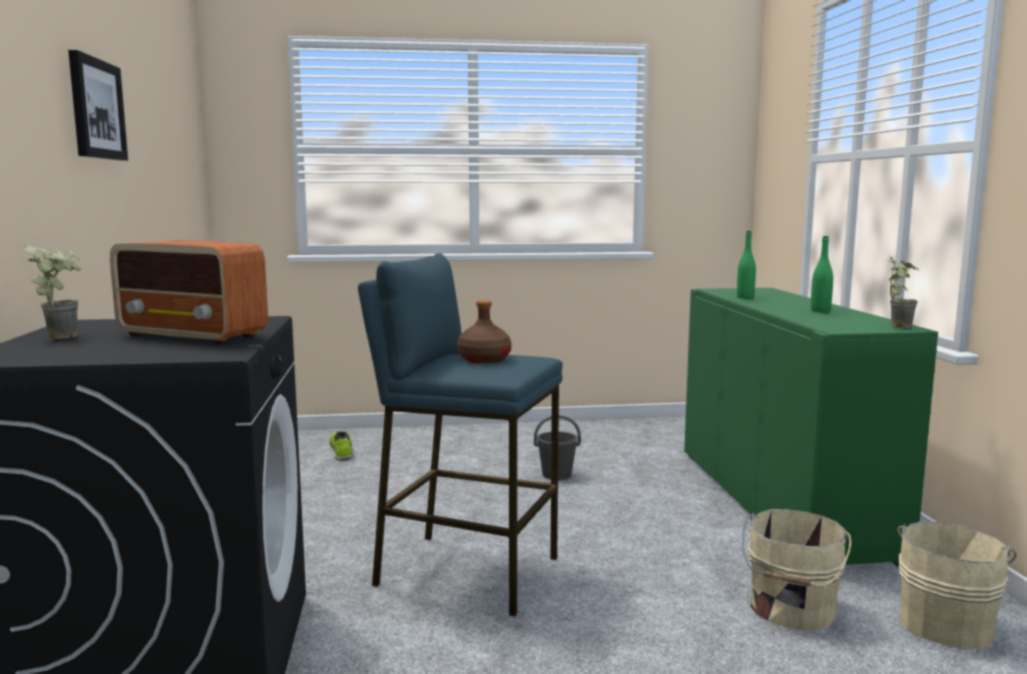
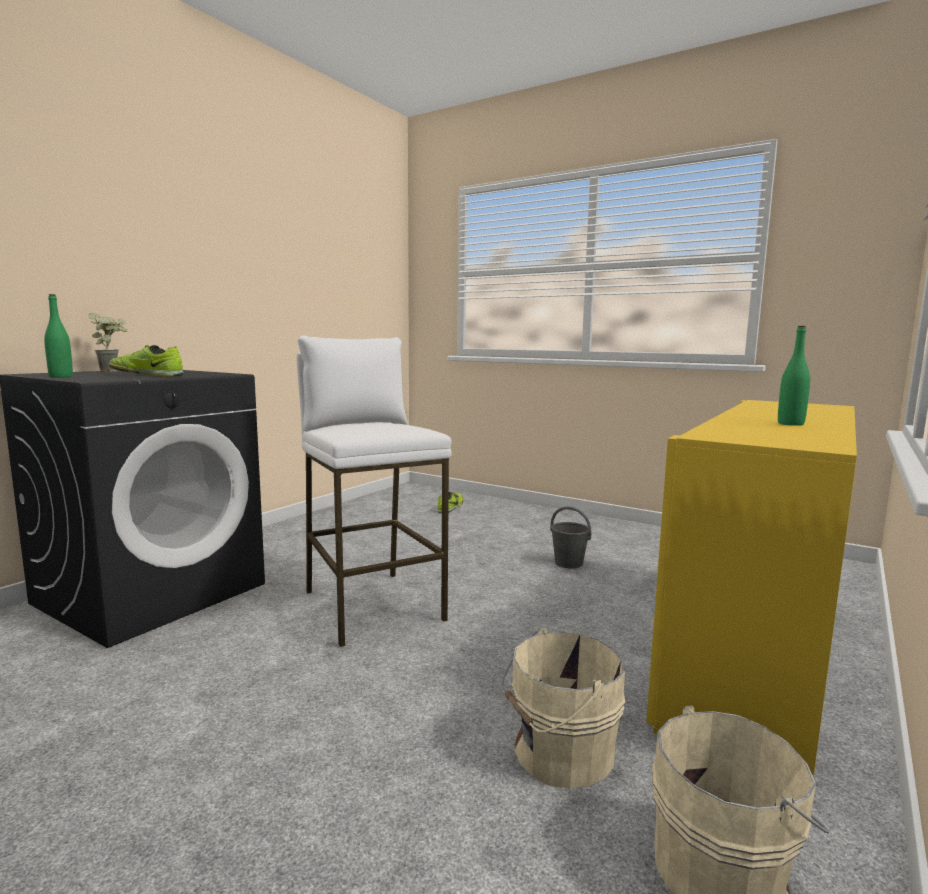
camera: 40 degrees right, 0 degrees up
(96, 109) = (236, 240): picture -> none
(193, 336) = (147, 375): radio -> shoe
(466, 571) = (372, 605): blue stool -> white stool
(483, 359) = (379, 425): brown bottle -> none
(745, 297) = (762, 408): green bottle -> green bottle (61, 377)
(779, 501) = (755, 654): green cabinet -> yellow cabinet
(897, 326) = (819, 444): potted plant -> none

